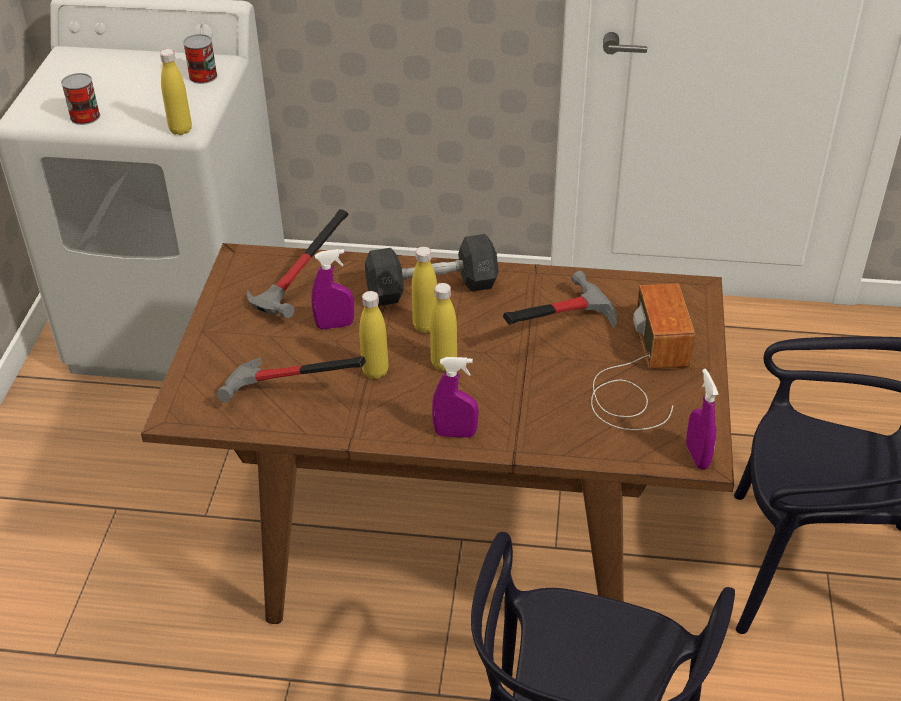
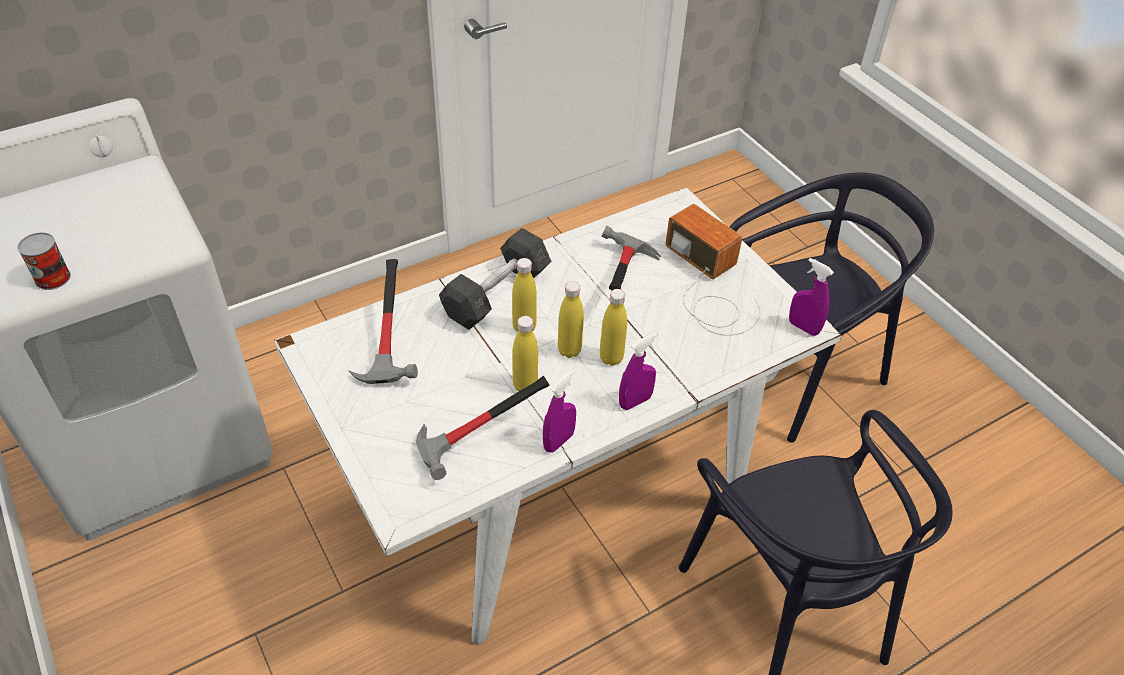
camera: 40 degrees left, 5 degrees up
(180, 130) = (174, 250): yellow bottle -> yellow bottle (611, 358)
(203, 76) = (137, 189): can -> none
(335, 325) = (452, 363): purple spray bottle -> purple spray bottle (558, 441)
(452, 539) = (555, 490): brown dining table -> white dining table

